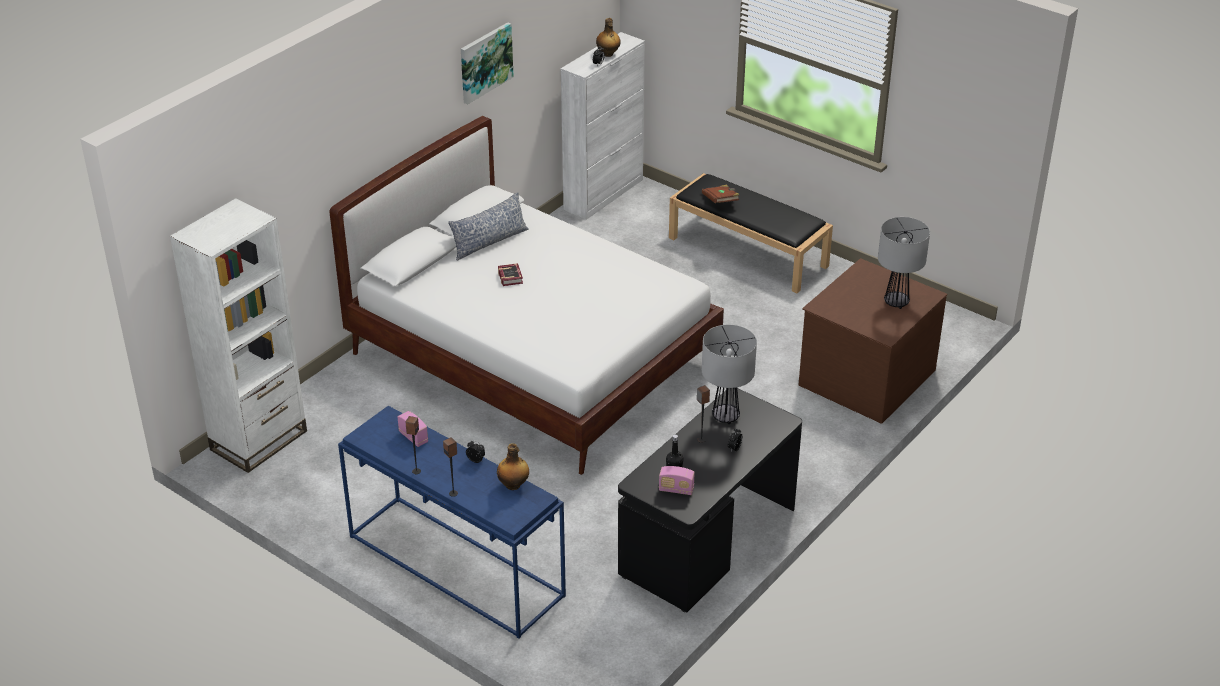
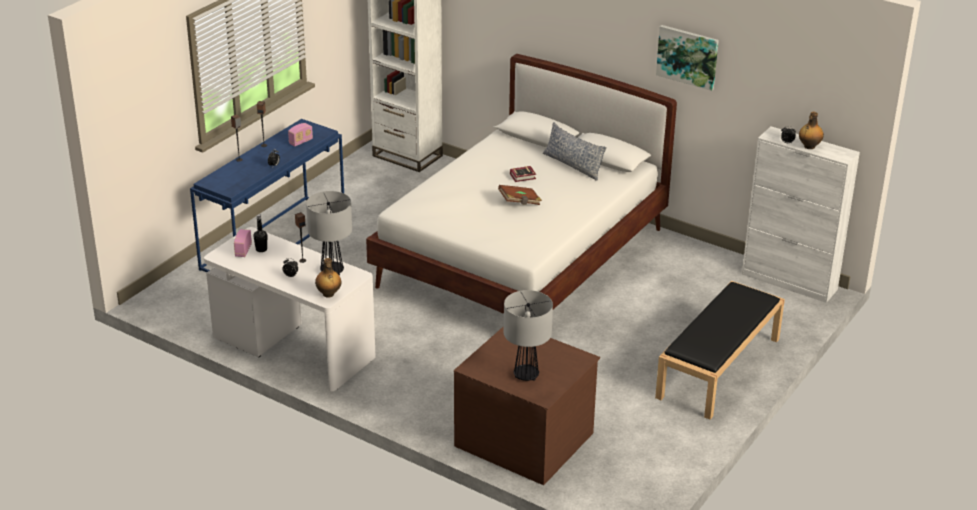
camera: 85 degrees right, 5 degrees down
(513, 485) = (245, 180): bottle -> bottle (328, 294)
(708, 543) = (292, 349): black desk -> white desk
(721, 201) = (725, 304): brown book -> brown book (519, 202)

